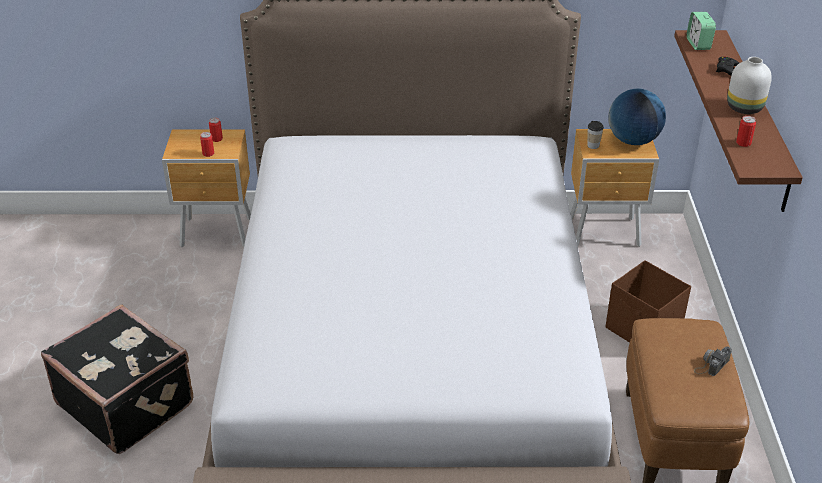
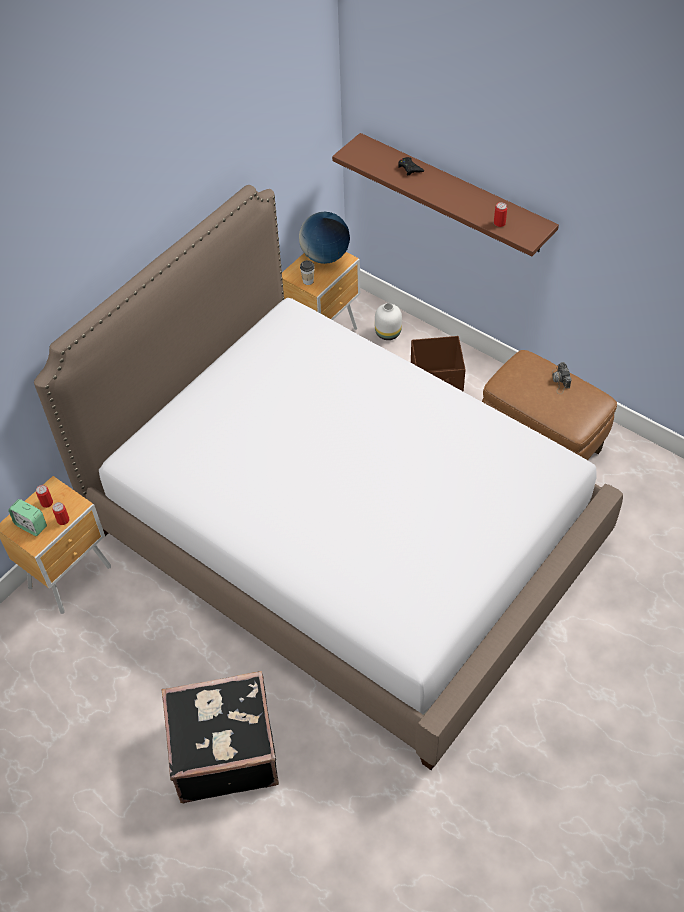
camera: 50 degrees left, 15 degrees up
(698, 44) = (363, 158): alarm clock -> alarm clock (31, 525)
(745, 107) = (461, 193): white vase -> white vase (388, 332)

